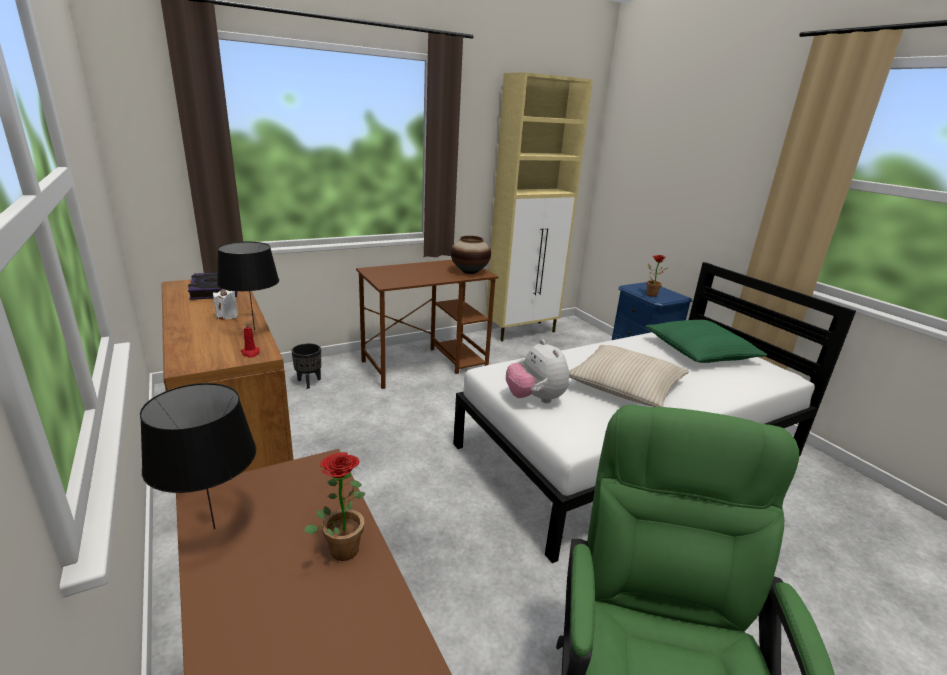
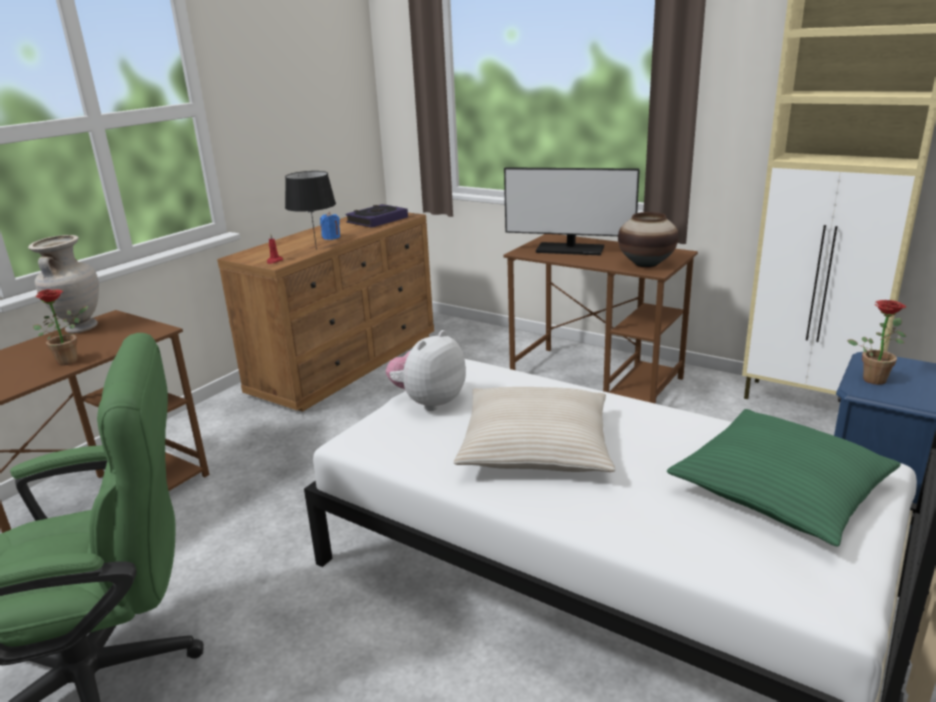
camera: 65 degrees right, 0 degrees up
(213, 529) = (80, 328): black table lamp -> beige vase
(227, 316) = (331, 237): white candle -> blue candle
(309, 382) = (474, 346): black planter -> none
(407, 274) = (570, 249): none -> monitor

